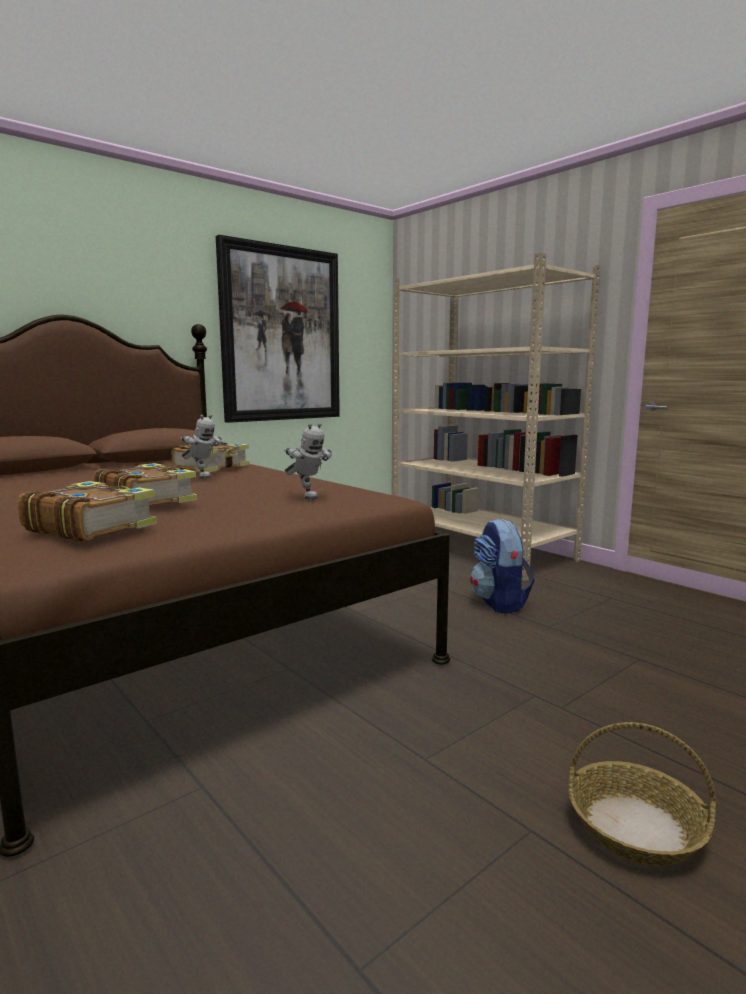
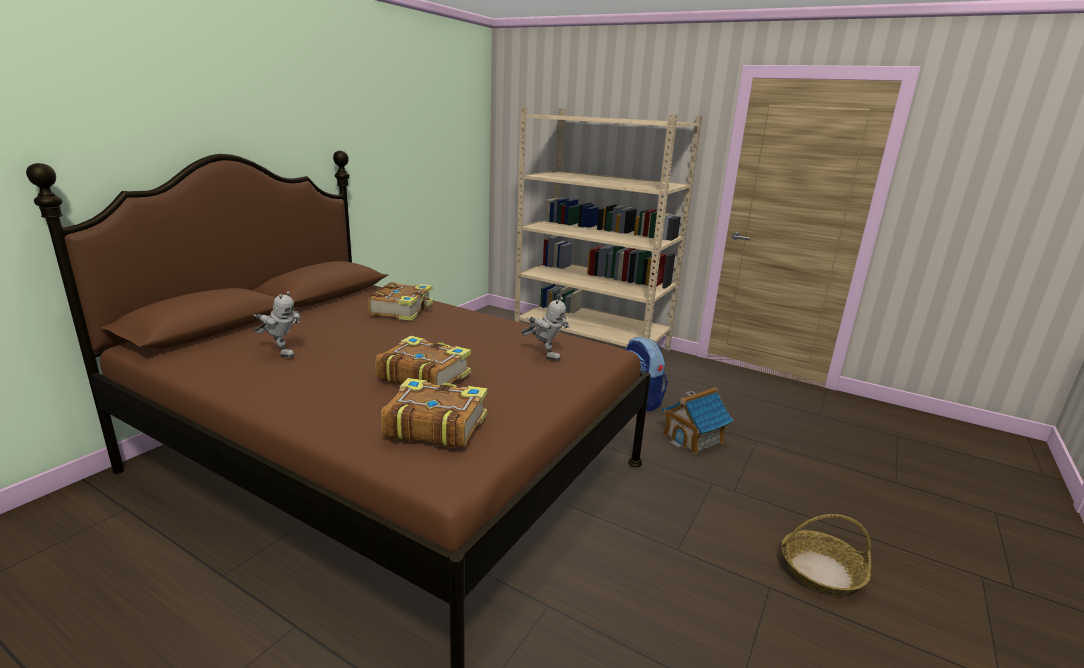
camera: 20 degrees left, 10 degrees up
(202, 477) = (416, 329): toy robot -> toy robot (281, 353)
(281, 334) = (405, 151): picture -> none
(544, 645) = (693, 438): none -> toy house

